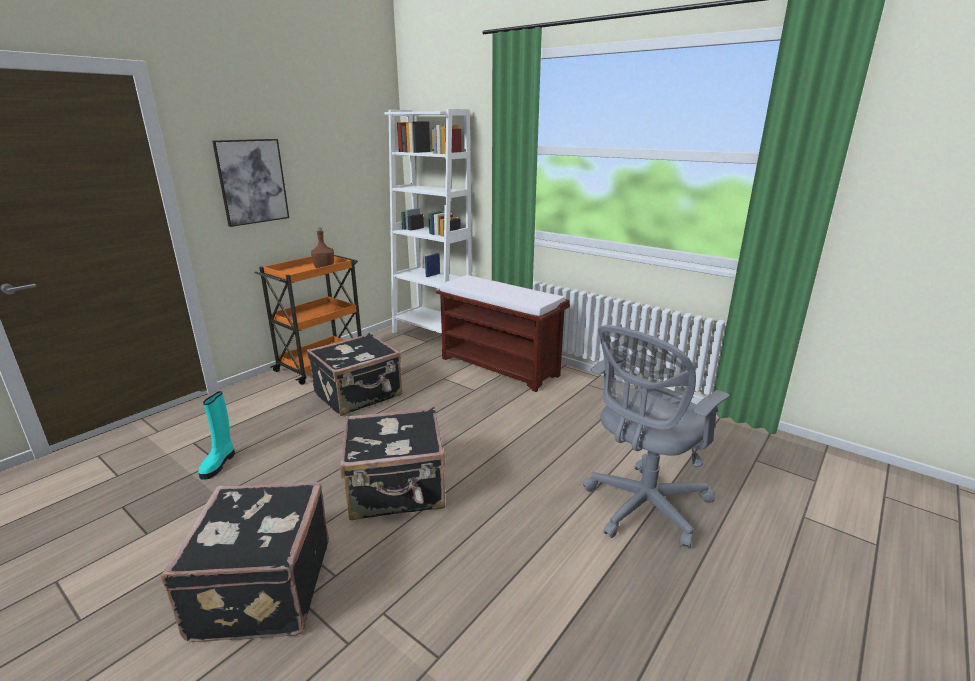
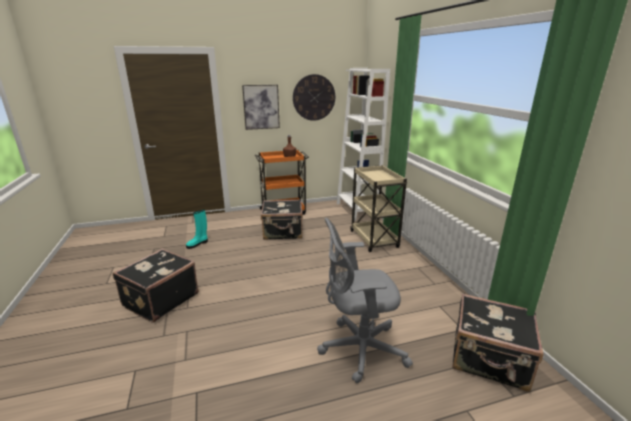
camera: 35 degrees right, 0 degrees up
(336, 161) = (314, 97): none -> wall clock
(397, 490) = (249, 283): black suitcase -> black suitcase (489, 360)
(500, 367) = (374, 240): brown bench -> beige cart

